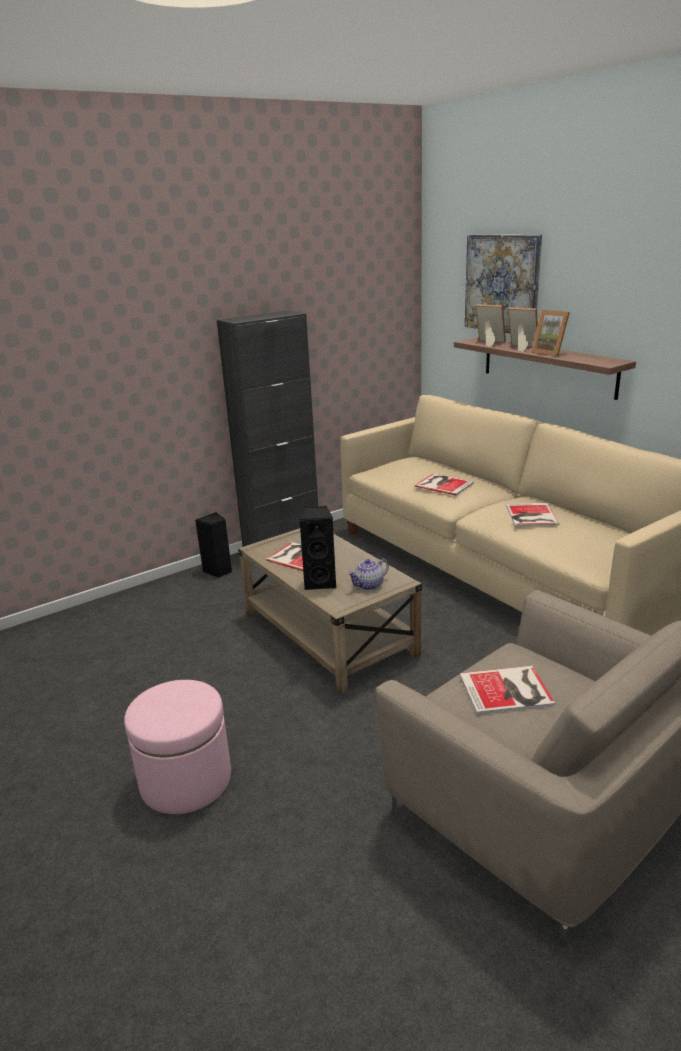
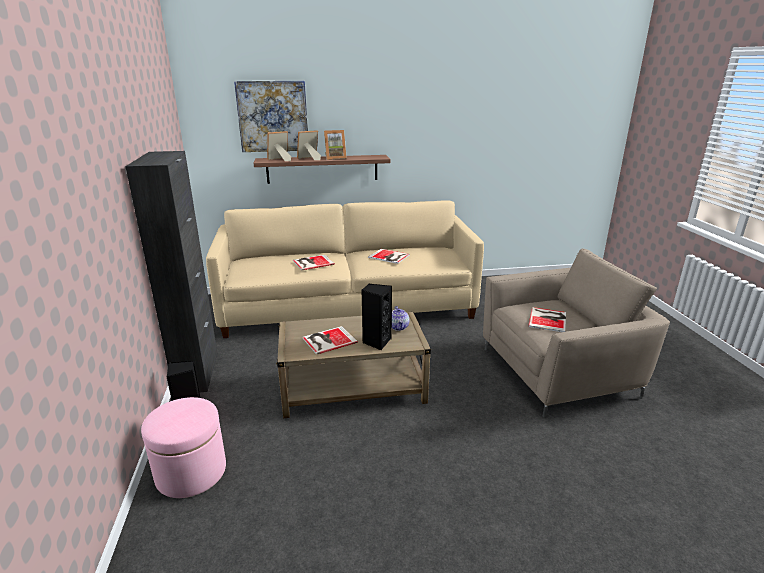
camera: 65 degrees left, 0 degrees up
(186, 780) = (475, 502): pink ottoman -> pink ottoman (191, 472)

